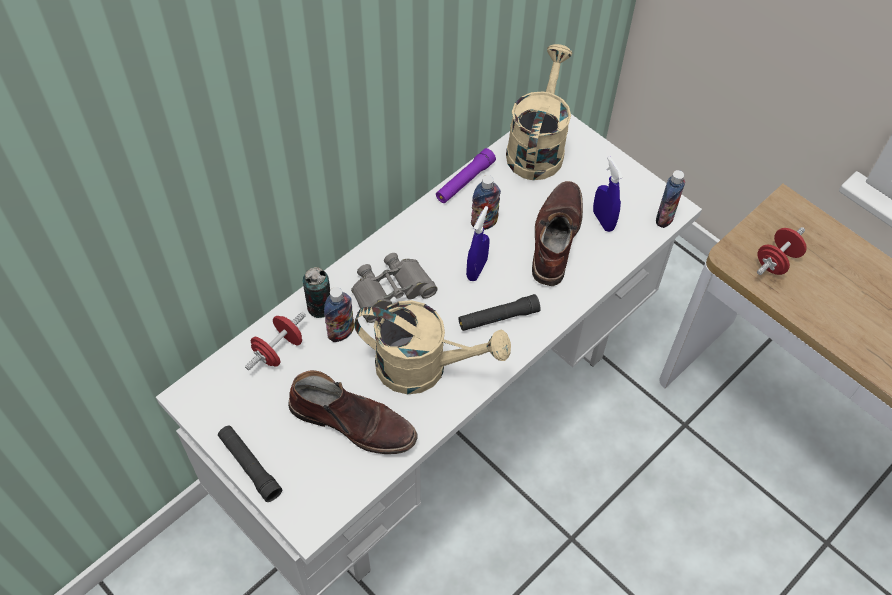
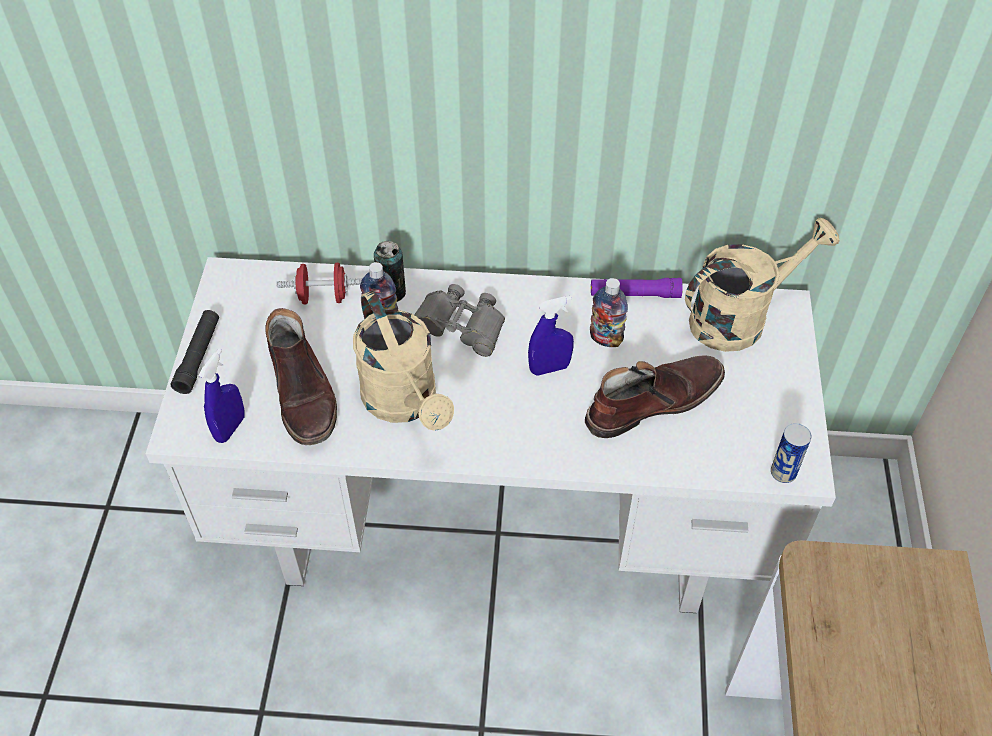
camera: 50 degrees right, 5 degrees down
(498, 318) = (515, 420): black flashlight -> none
(603, 220) = (718, 424): blue spray bottle -> blue spray bottle (230, 428)
(664, 218) = (783, 473): bottle -> can
(776, 261) = (855, 611): red dumbbell -> none

